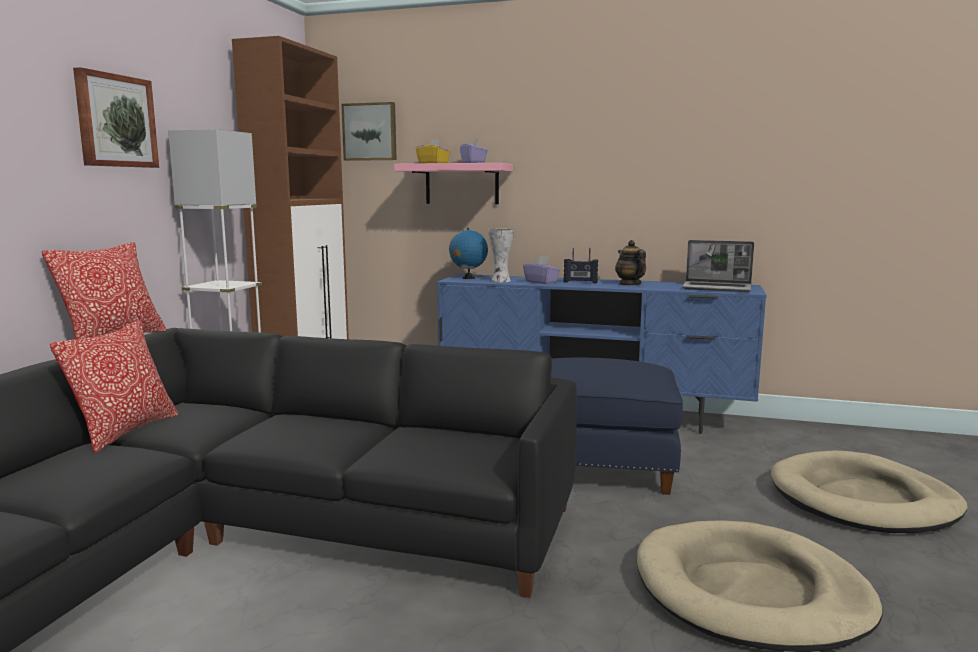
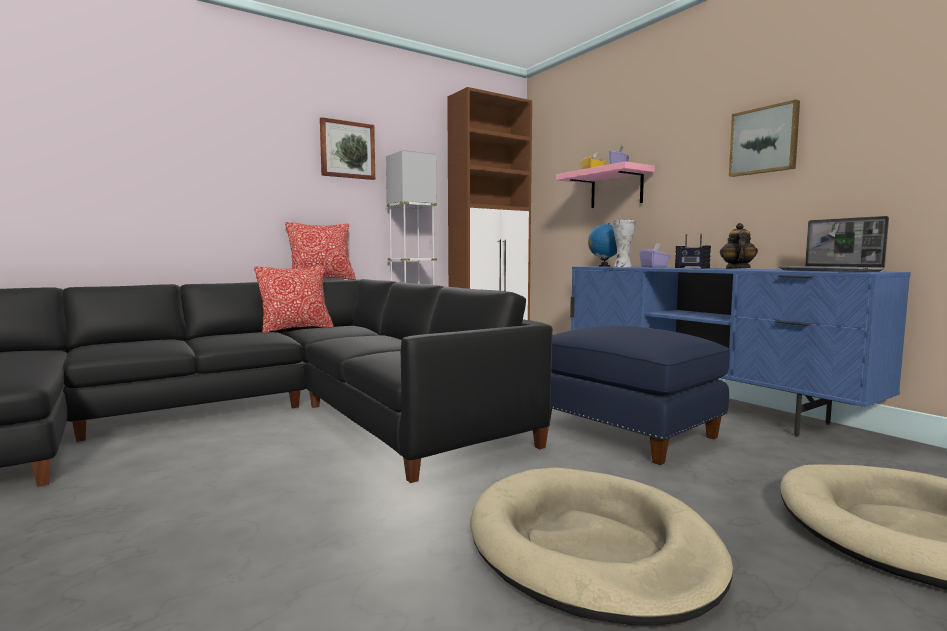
camera: 40 degrees right, 5 degrees down
(370, 132) = (559, 155): picture -> picture (764, 140)

